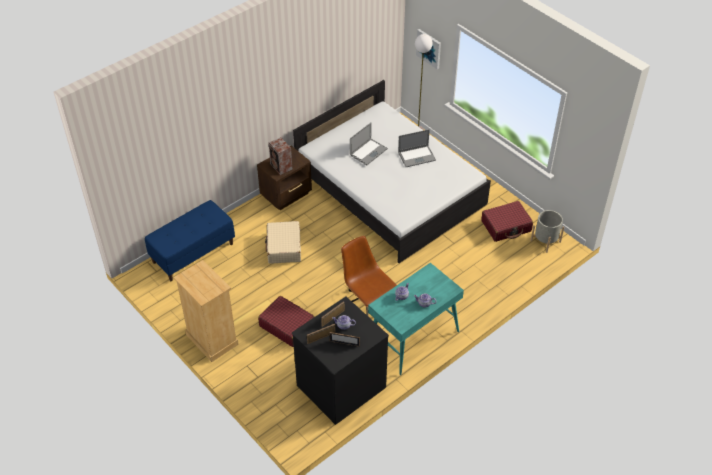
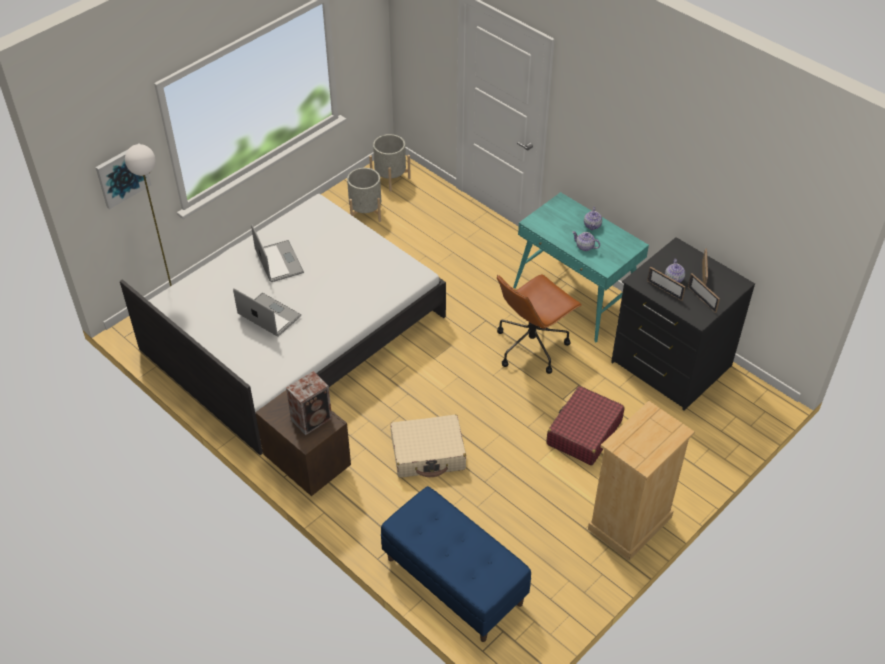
camera: 95 degrees left, 0 degrees up
(506, 226) = (365, 212): red suitcase -> grey planter

